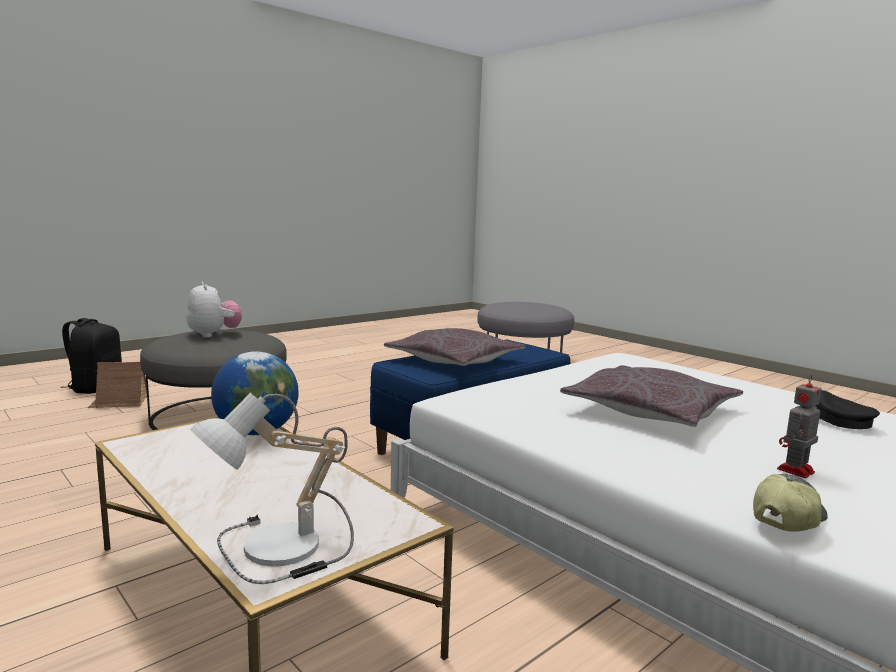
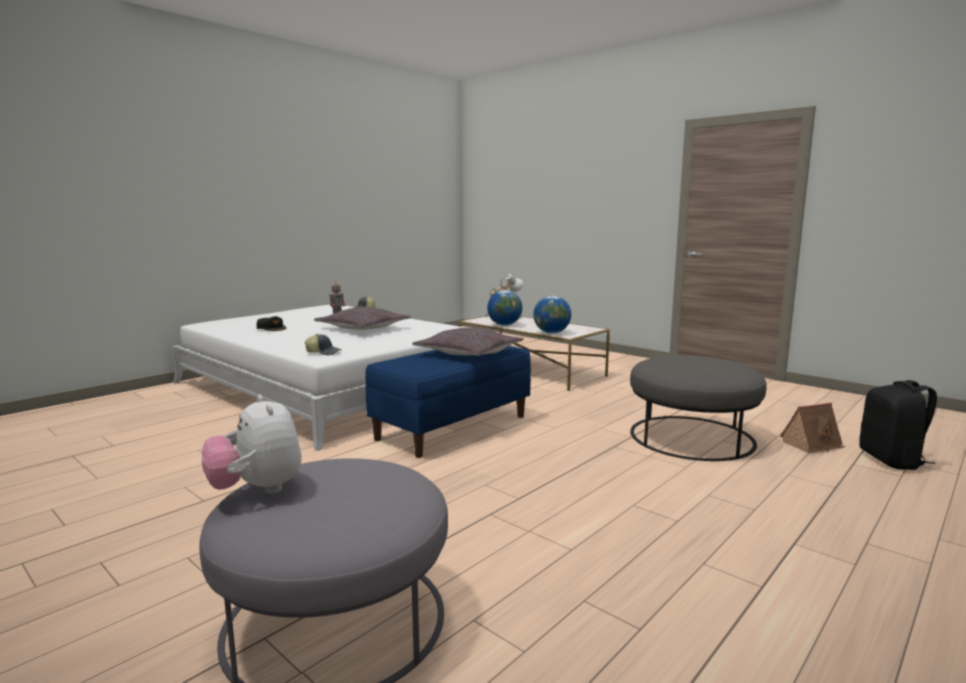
camera: 175 degrees right, 0 degrees up
(214, 335) = (707, 366): plush toy -> plush toy (257, 490)
(328, 480) = (504, 325): none -> globe
(635, 363) = (324, 352): none -> cap

